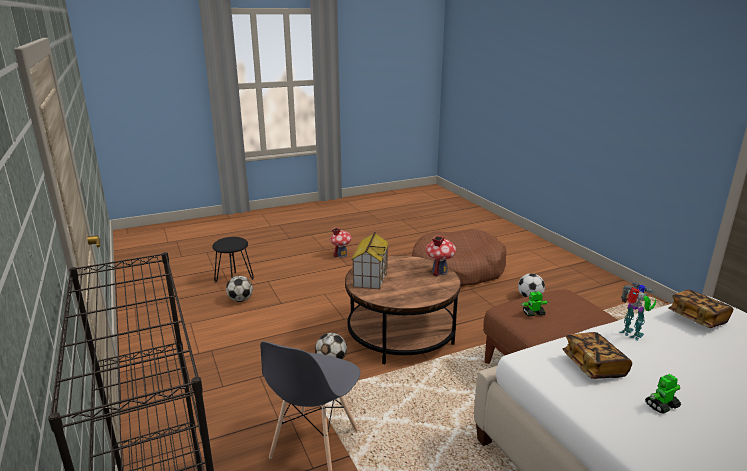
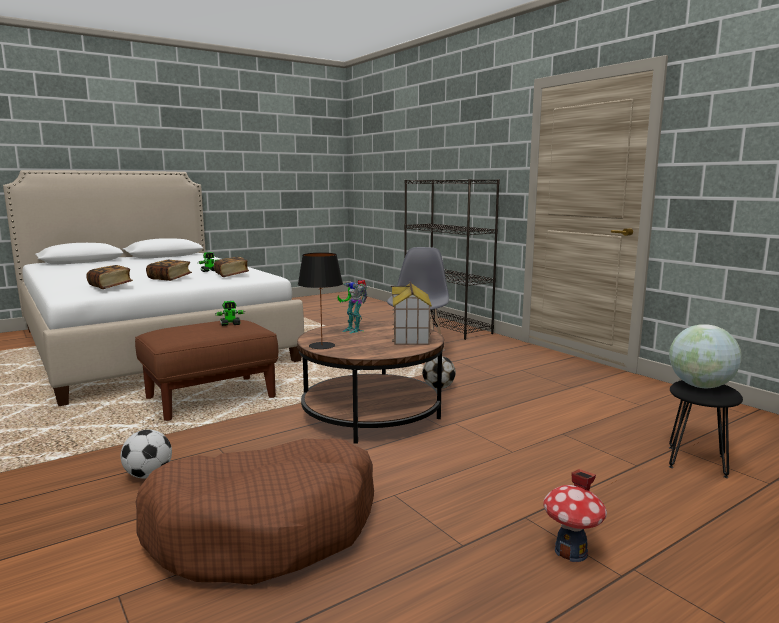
camera: 170 degrees right, 10 degrees down
(232, 241) = (700, 386): none -> globe
(240, 300) = (628, 433): football -> none
(439, 271) = (322, 345): toy house -> black table lamp
(631, 335) = (182, 283): toy robot -> toy robot (353, 330)
(675, 358) = (170, 278): none -> book

